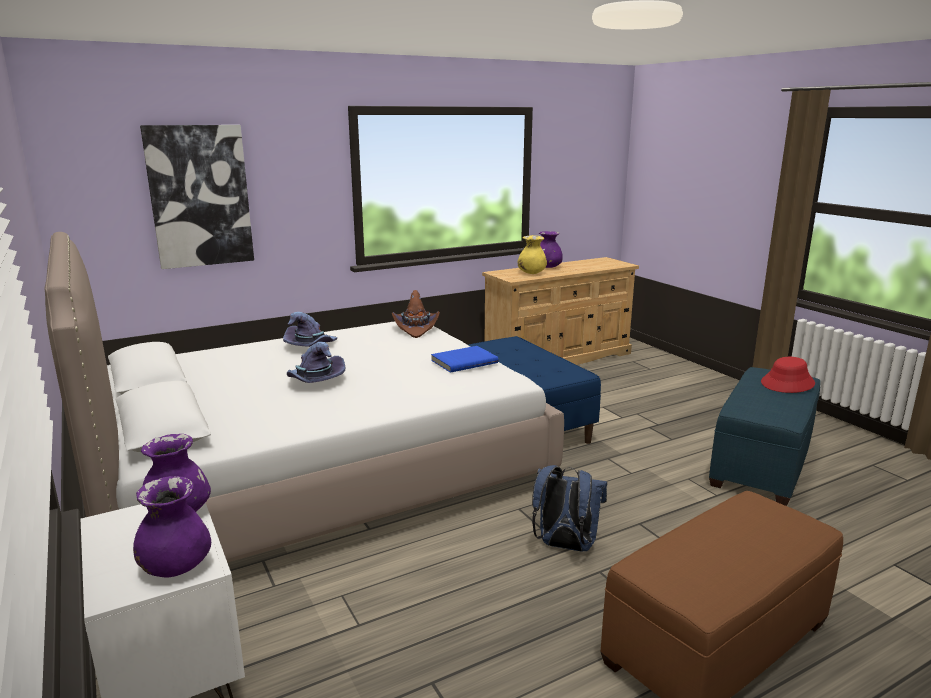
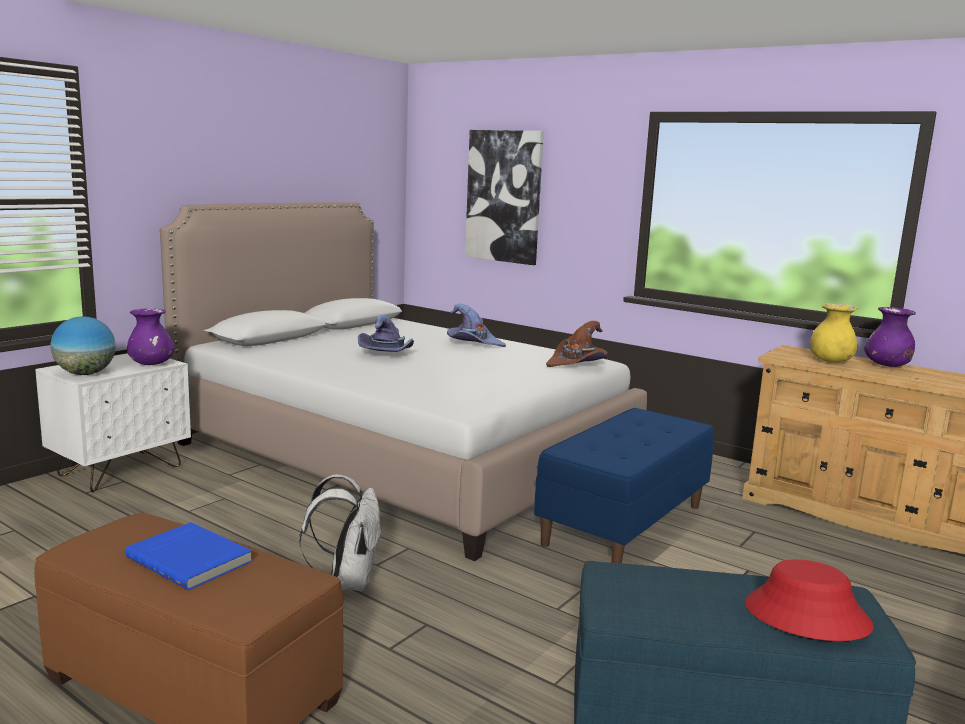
camera: 65 degrees right, 5 degrees down
(176, 567) = (85, 374): purple vase -> globe
(463, 361) = (492, 385): blue book -> blue book (191, 559)
(564, 546) = (348, 581): blue backpack -> white backpack

